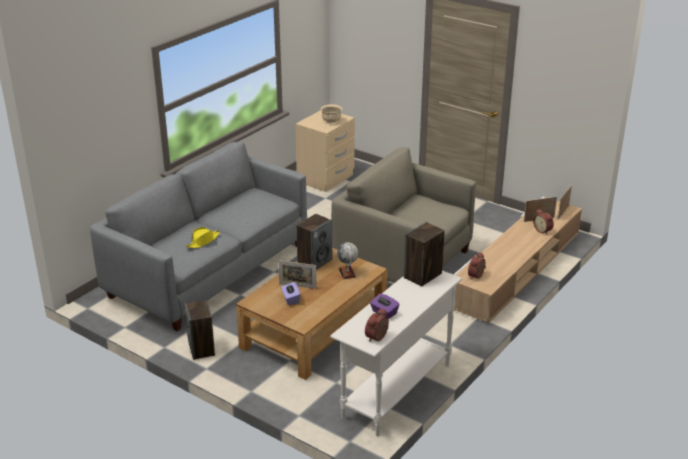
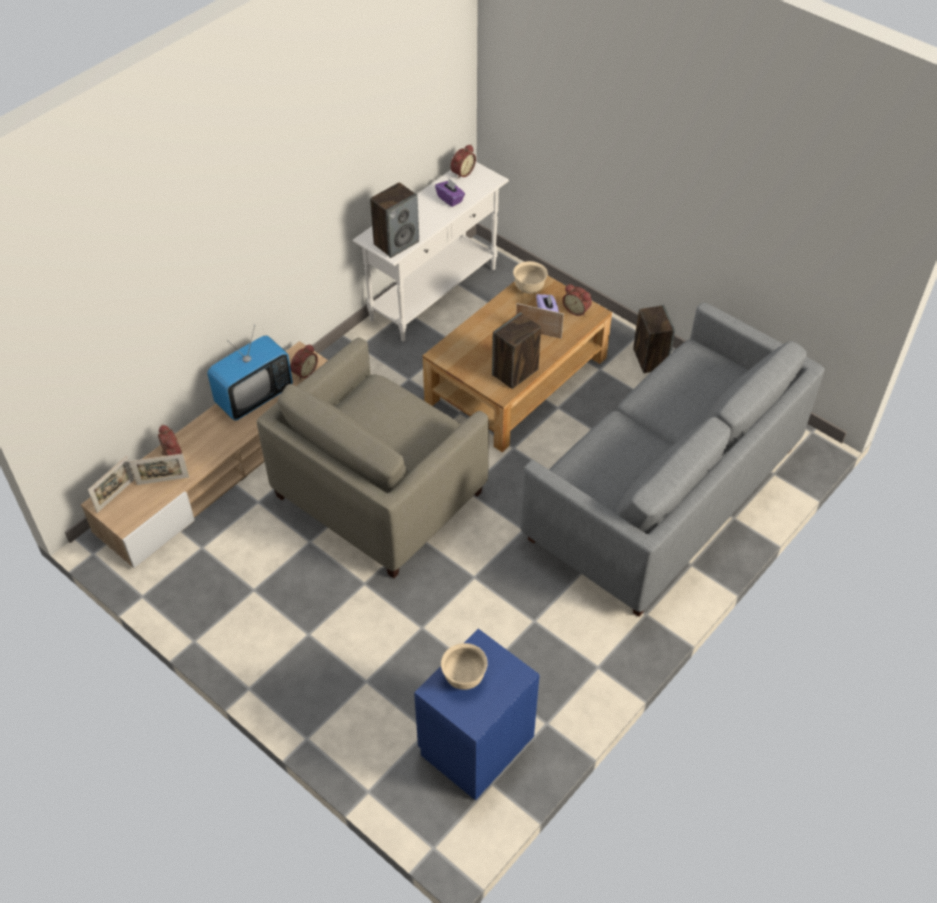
camera: 175 degrees left, 20 degrees up
(203, 241) = (668, 390): yellow hat -> none
(265, 303) = (577, 309): none -> alarm clock
(306, 316) = (529, 288): none -> beige bowl
(326, 179) = (475, 744): beige nightstand -> blue nightstand
(347, 273) = (474, 350): globe -> none
(403, 261) = (379, 494): beige armchair -> beige armchair turned 90 degrees clockwise
(506, 261) = (254, 396): none -> television

